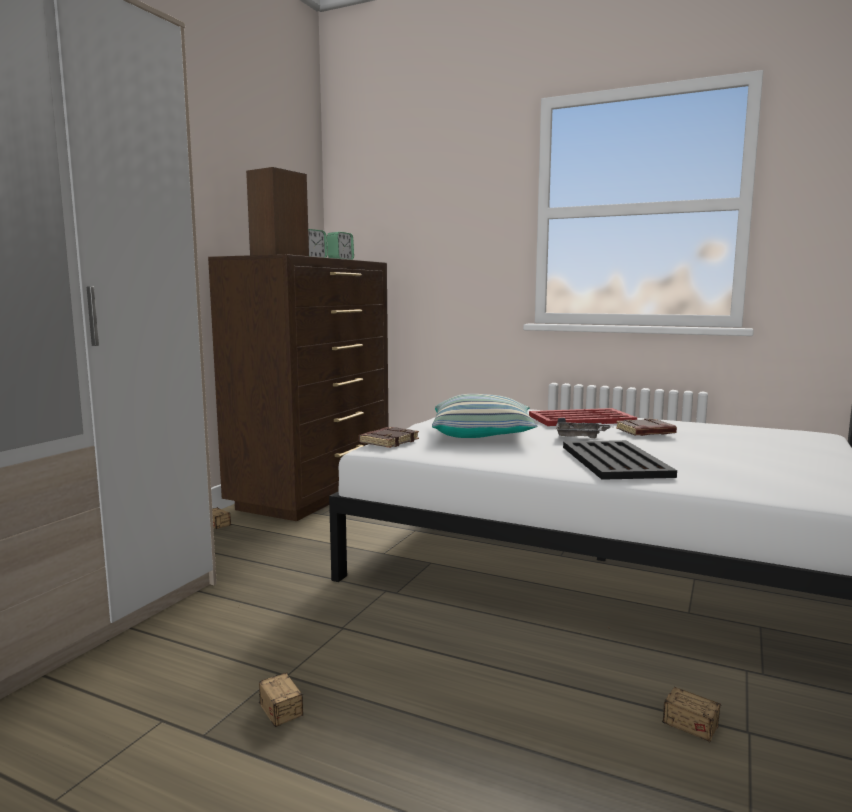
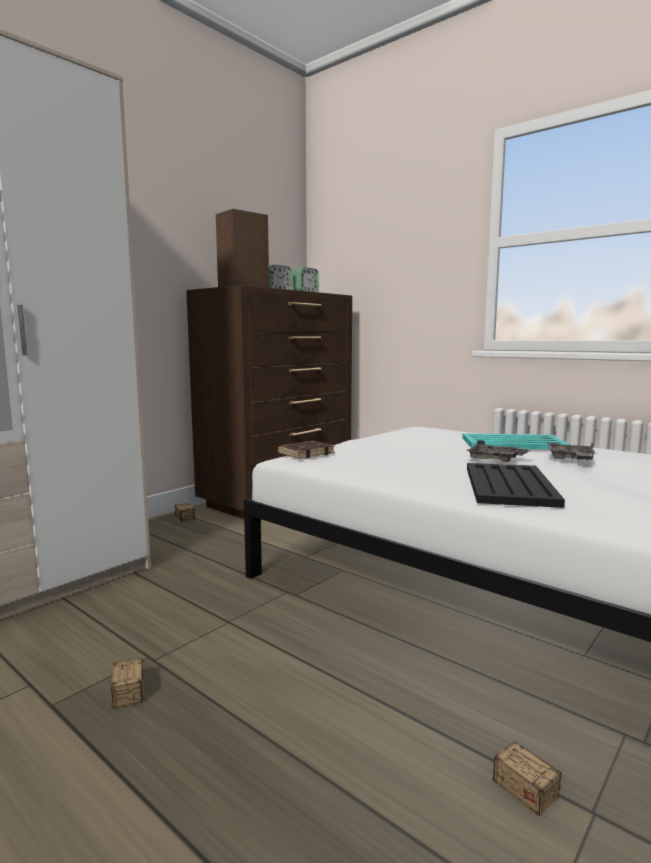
camera: 15 degrees right, 0 degrees up
(482, 435) = (400, 453): pillow -> none
(580, 419) = (512, 443): red tray -> turquoise tray
(645, 432) = (570, 459): brown book -> grey tray

